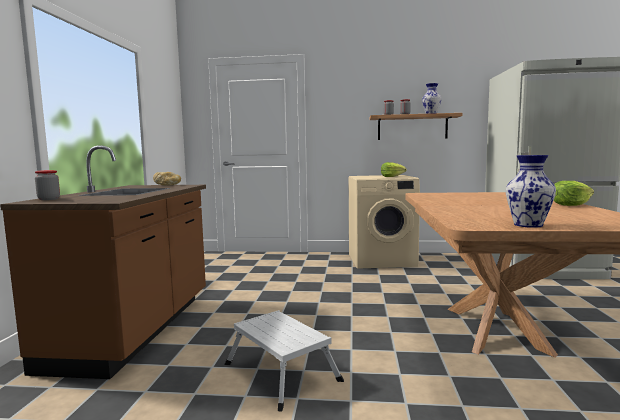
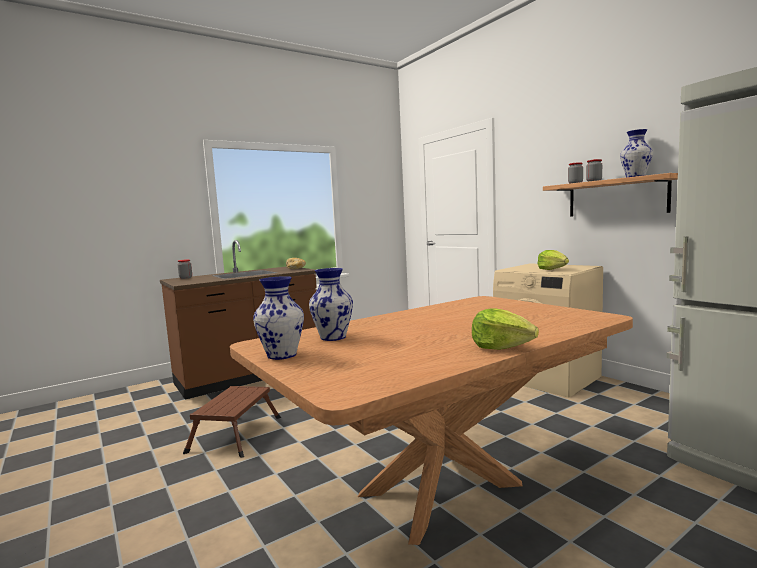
camera: 50 degrees right, 0 degrees up
(281, 371) = (236, 433): white step ladder -> brown step ladder
(484, 215) = (333, 337): none -> vase

